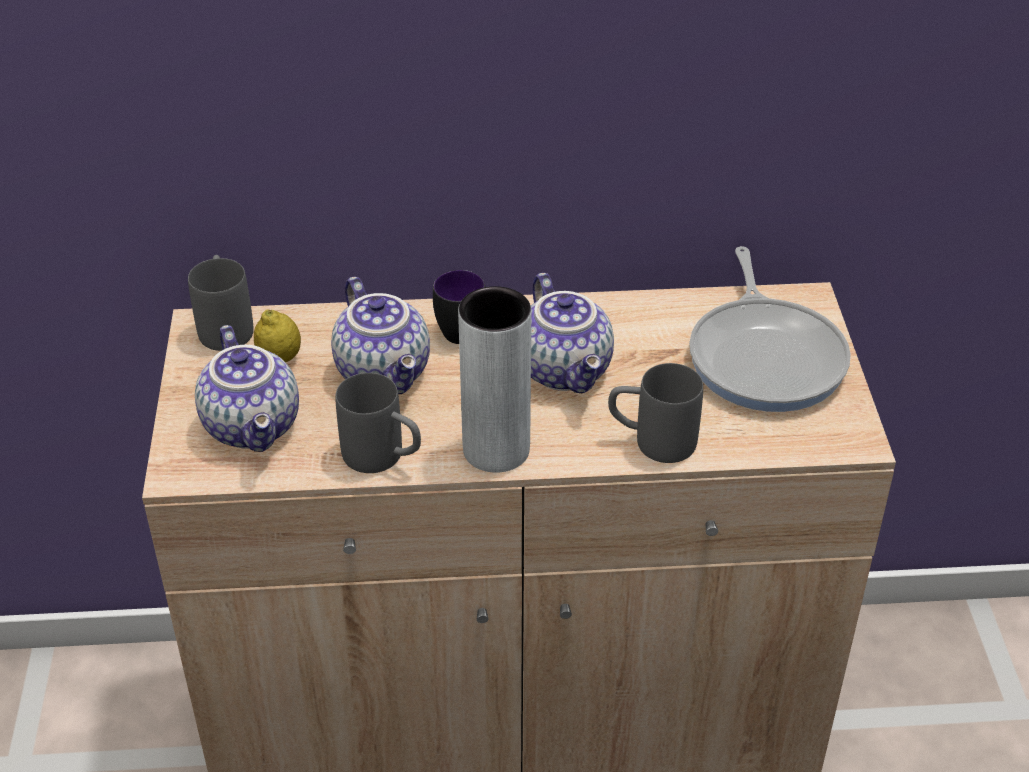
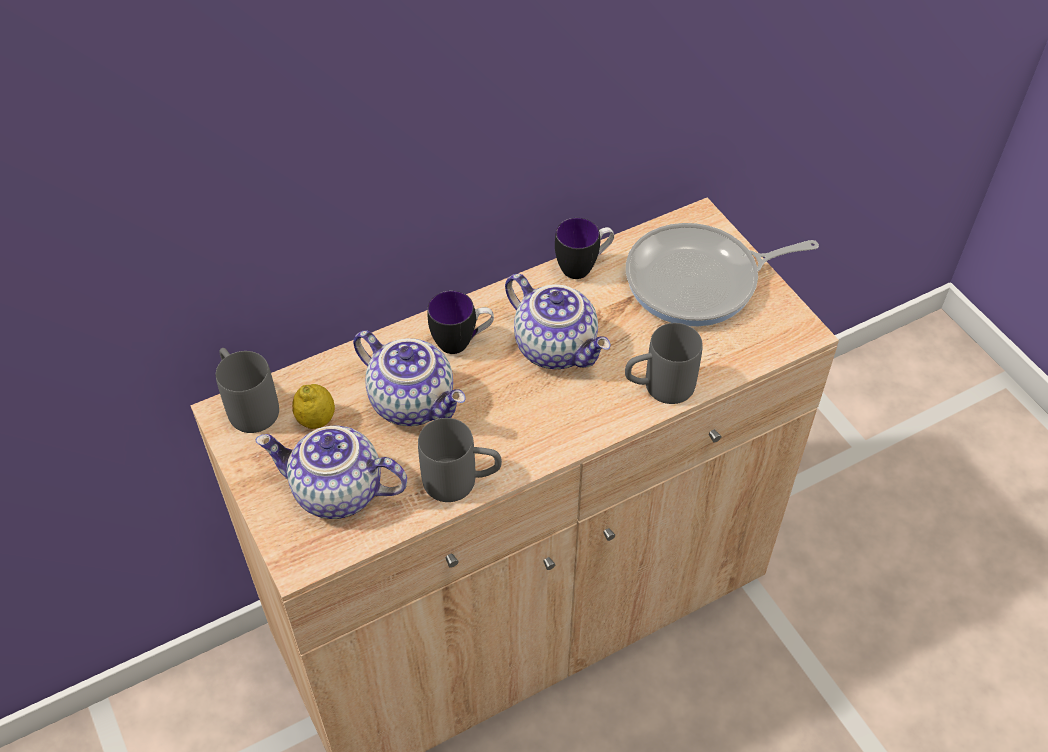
camera: 25 degrees left, 10 degrees up
(255, 426) = (336, 493): teapot -> teapot turned 150 degrees clockwise
(496, 450) = (545, 440): grey vase -> none
(645, 307) = (583, 267): none -> mug
(766, 357) = (699, 281): frying pan -> frying pan turned 105 degrees clockwise

